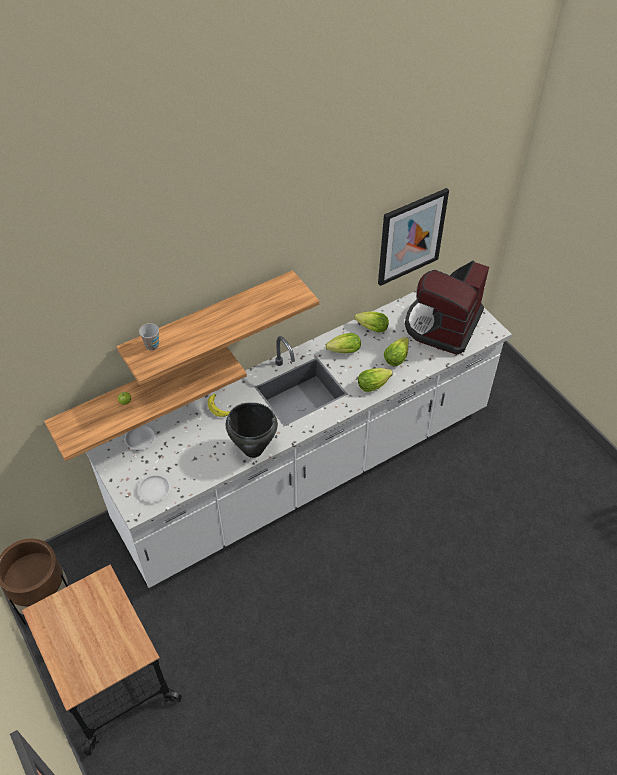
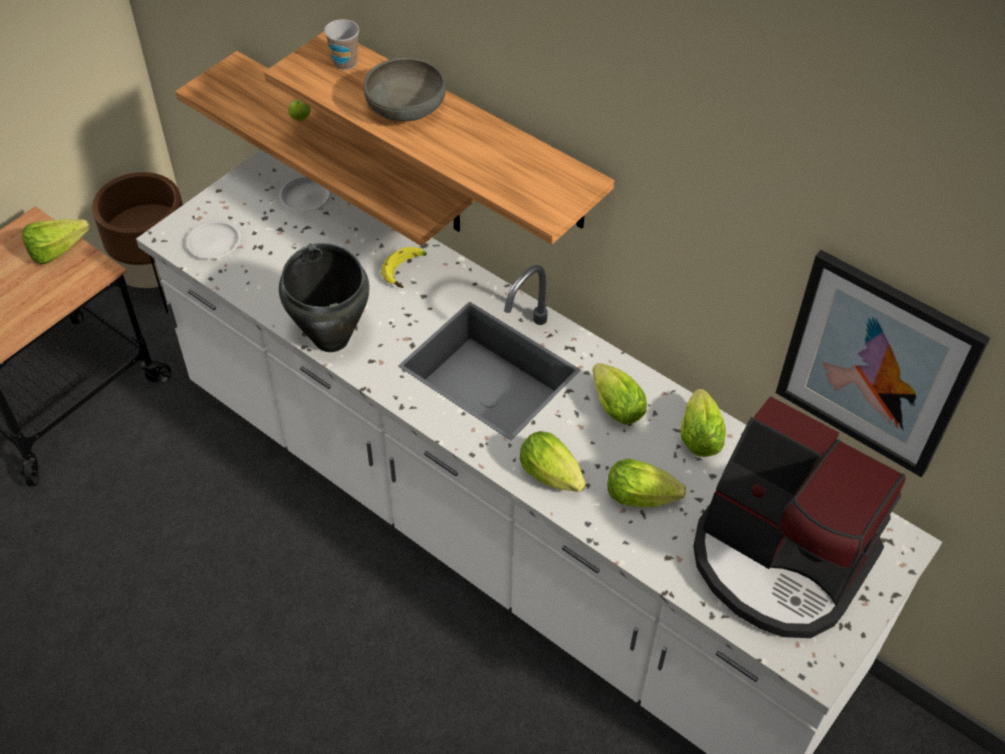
camera: 70 degrees right, 0 degrees up
(74, 597) = (63, 250): none -> lettuce
(203, 330) = (405, 109): none -> grey bowl
(442, 324) = (779, 560): coffee machine -> coffee machine turned 150 degrees counterclockwise

